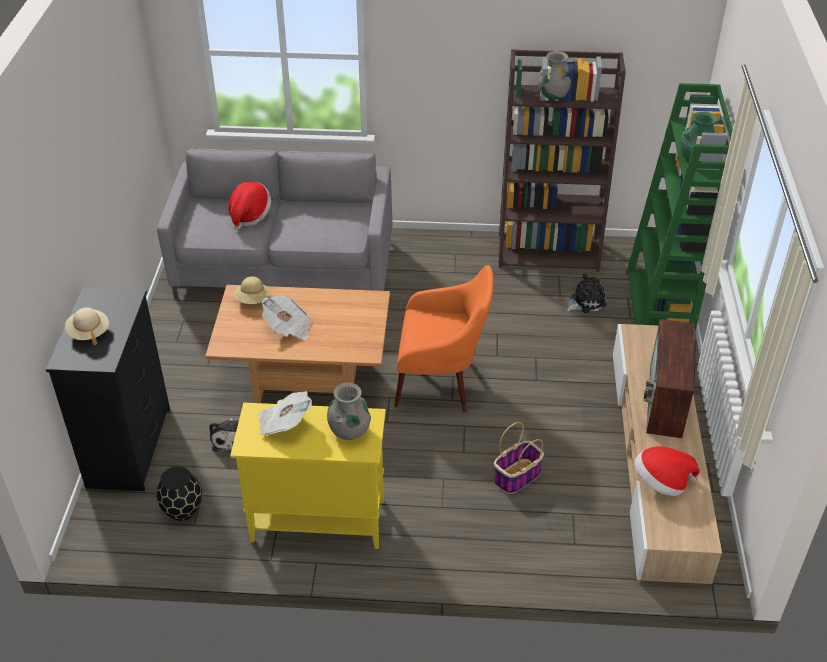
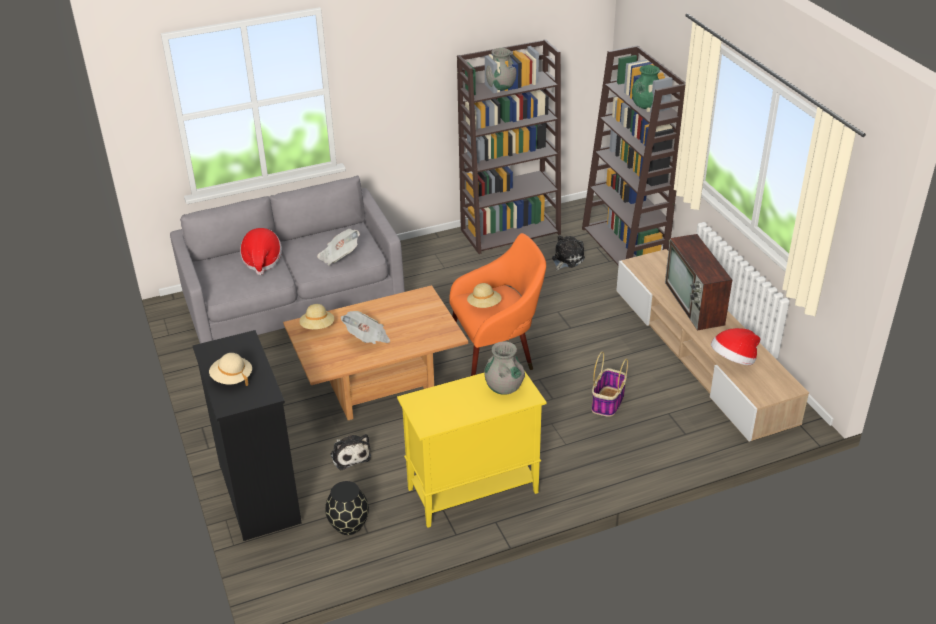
camera: 25 degrees left, 5 degrees down
(284, 423) = (445, 400): newspaper -> newspaper (339, 256)
(428, 330) = (484, 305): none -> beige hat
(659, 307) = (625, 246): green bookcase -> brown bookcase

